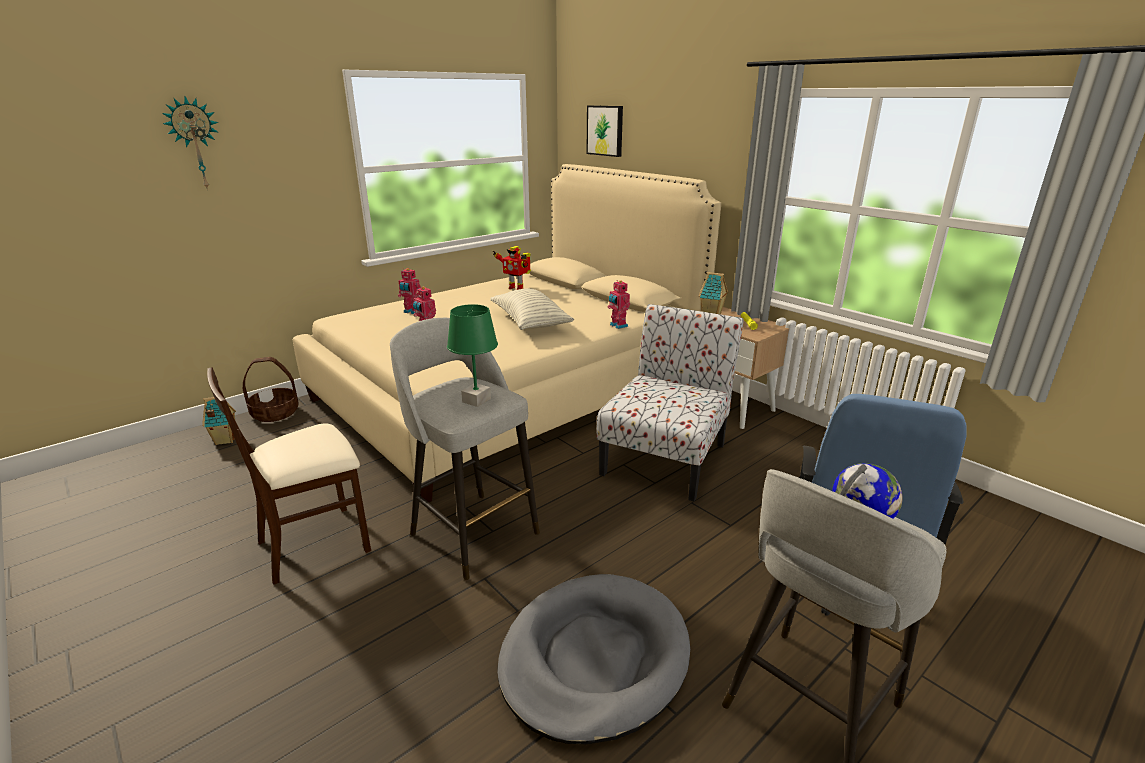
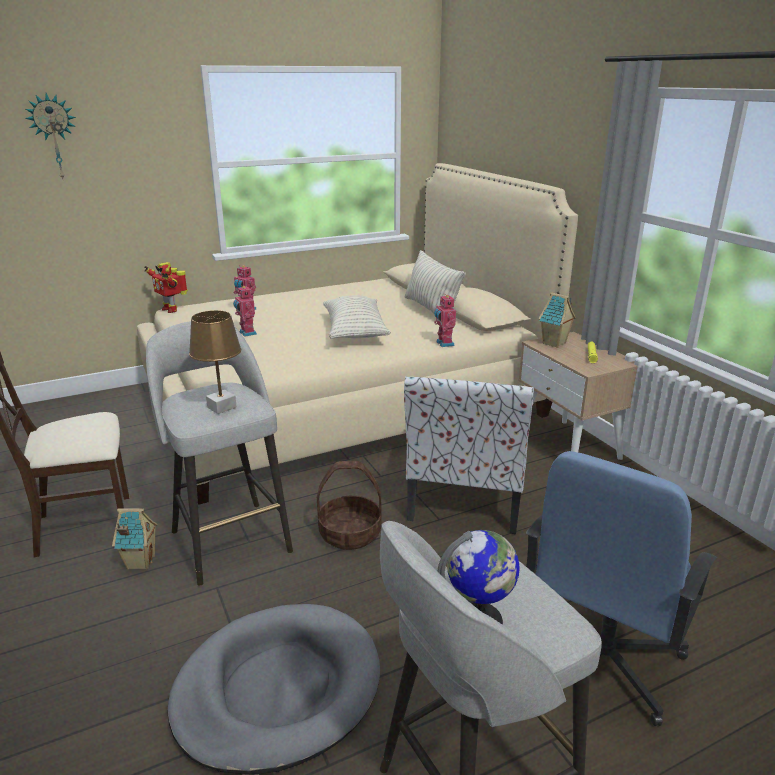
camera: 15 degrees right, 0 degrees up
(225, 440) = (61, 416): toy house -> toy house (140, 562)
(275, 413) = (114, 396): basket -> basket (349, 533)
(476, 400) = (221, 407): green table lamp -> brown table lamp
(516, 288) = (367, 293): toy robot -> toy robot (171, 309)
(585, 298) = (431, 310): none -> pillow
(605, 130) = (479, 128): picture -> none
(666, 457) = (466, 494): chair -> chair turned 150 degrees clockwise

